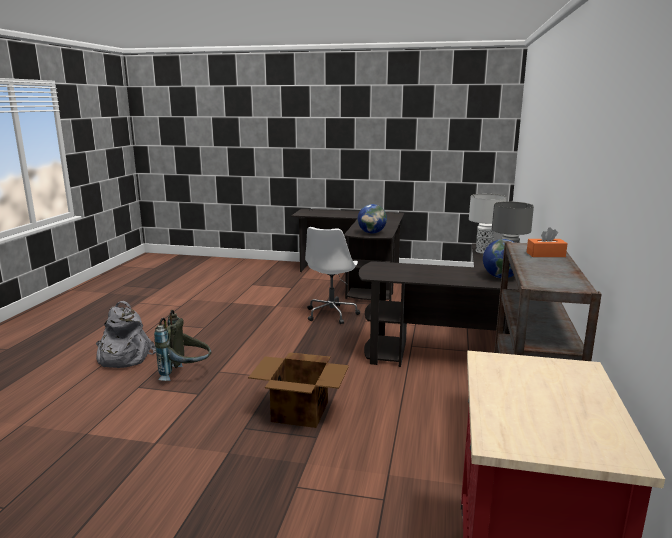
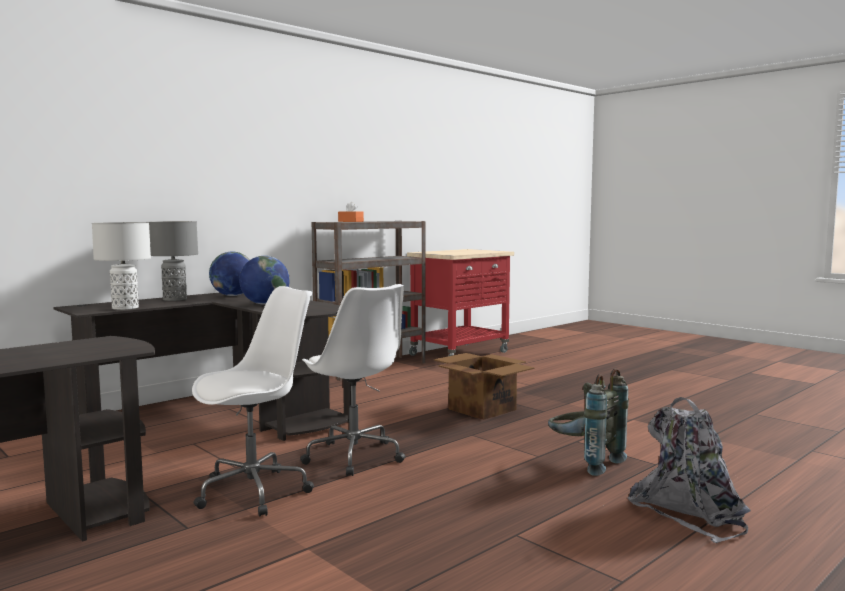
camera: 145 degrees left, 10 degrees down
(320, 340) = (355, 458): none -> white office chair
(371, 233) = (96, 346): globe -> globe (265, 304)

